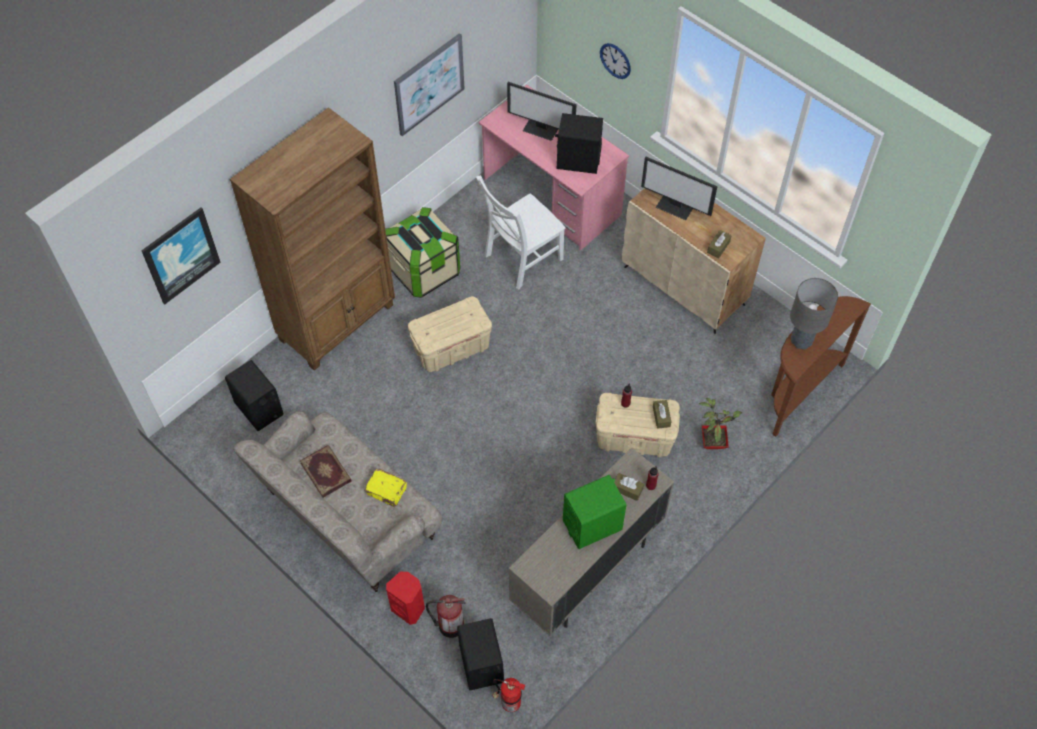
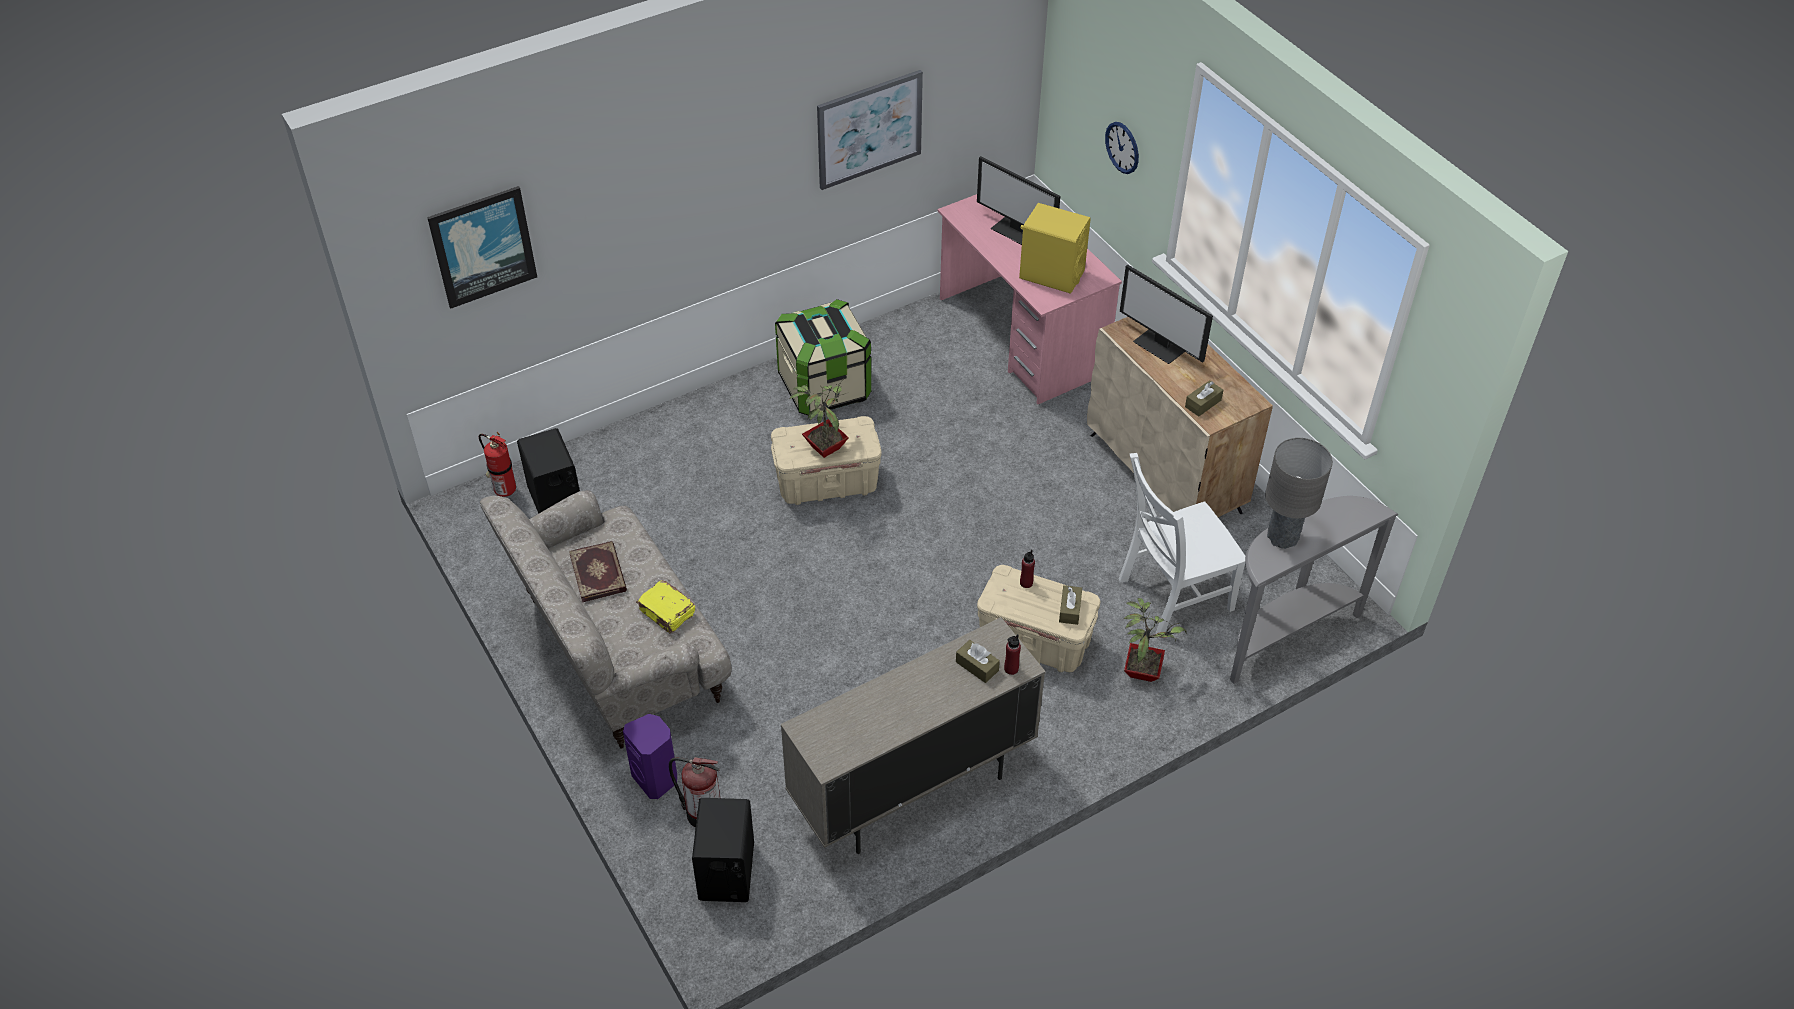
camera: 15 degrees right, 10 degrees down
(338, 322) = (693, 423): brown bookcase -> none
(409, 608) = (656, 778): red speaker -> purple speaker
(450, 329) = (824, 447): none -> potted plant
(508, 703) = (746, 930): fire extinguisher -> fire extinguisher (503, 490)
(521, 259) = (955, 398): white chair -> white chair (1171, 596)
(578, 161) = (1051, 275): black speaker -> yellow speaker
(592, 525) = (913, 698): green speaker -> none
(798, 391) = (1283, 634): brown console table -> grey console table

